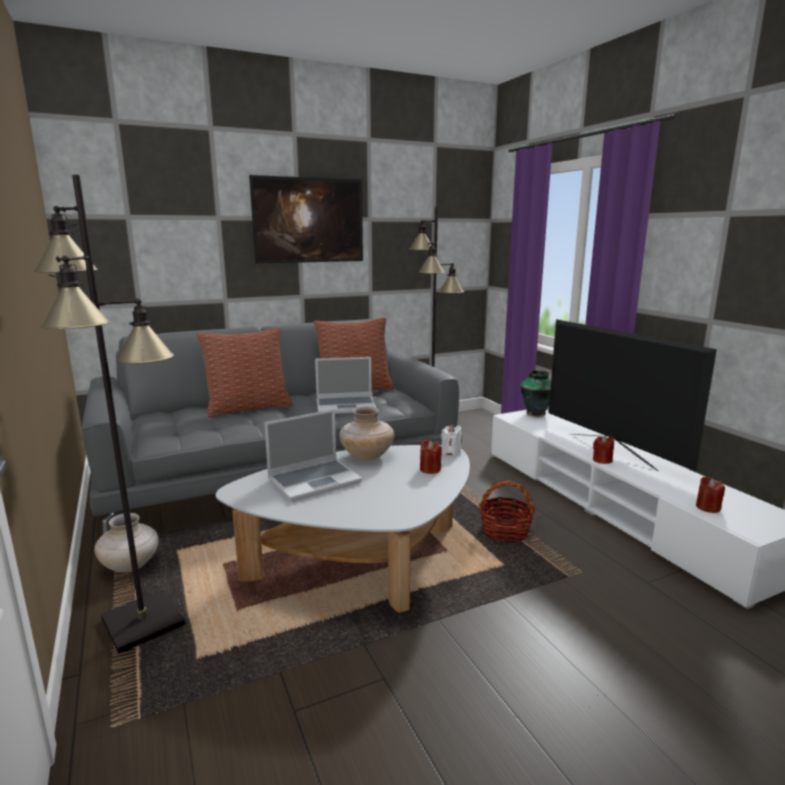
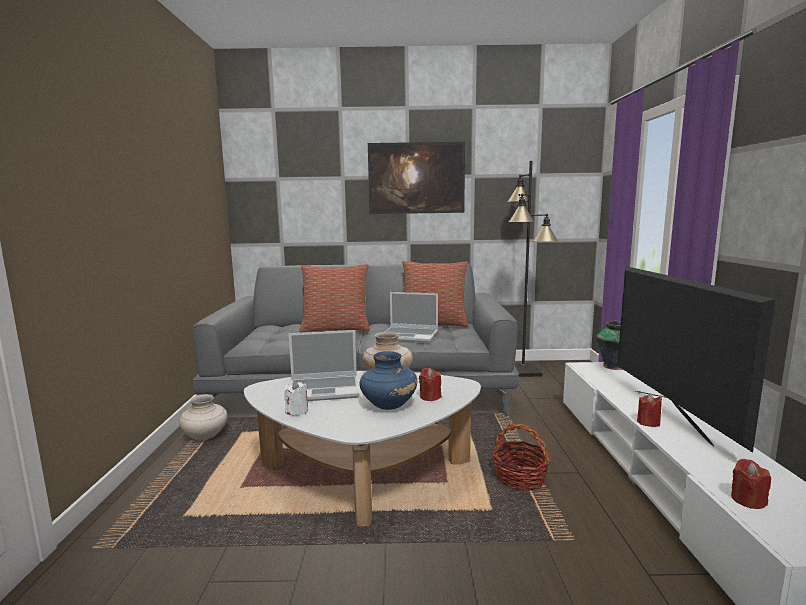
camera: 25 degrees right, 5 degrees down
(144, 621) = (178, 478): black floor lamp -> none
(400, 484) = (388, 405): none -> blue vase
(451, 451) = (467, 385): white candle -> white candle (297, 411)

